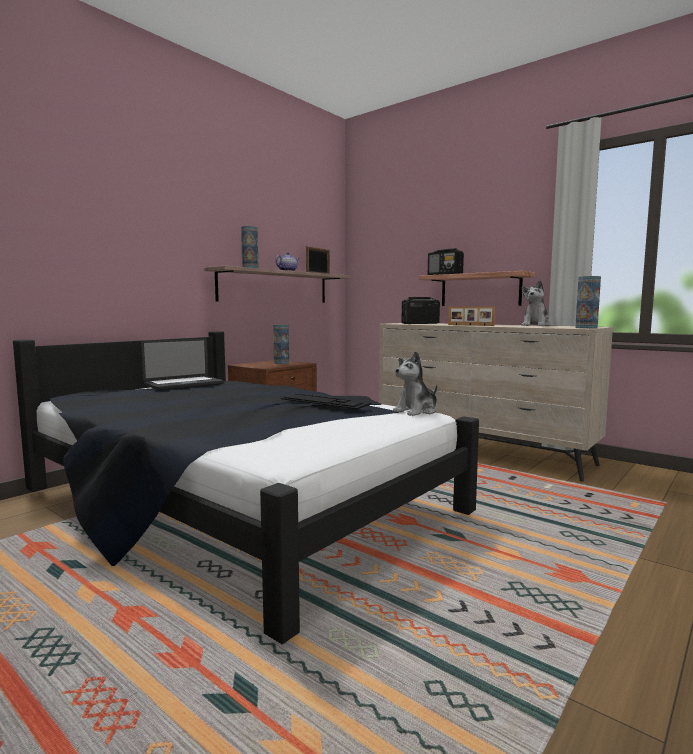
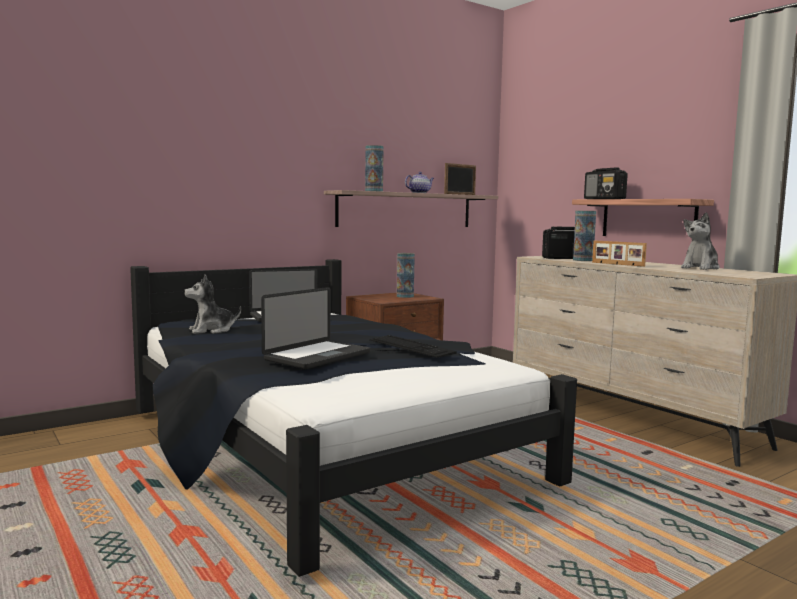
camera: 15 degrees right, 0 degrees up
(245, 416) = (318, 356): none -> laptop
(416, 411) = (507, 364): plush toy -> plush toy (211, 330)
(586, 328) = (750, 276): vase -> vase (583, 260)

